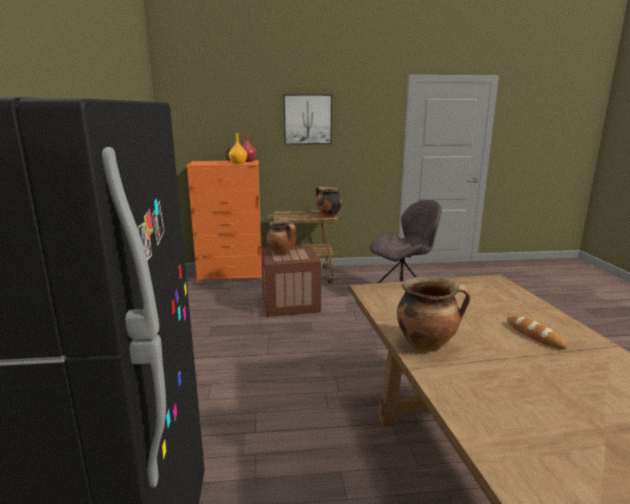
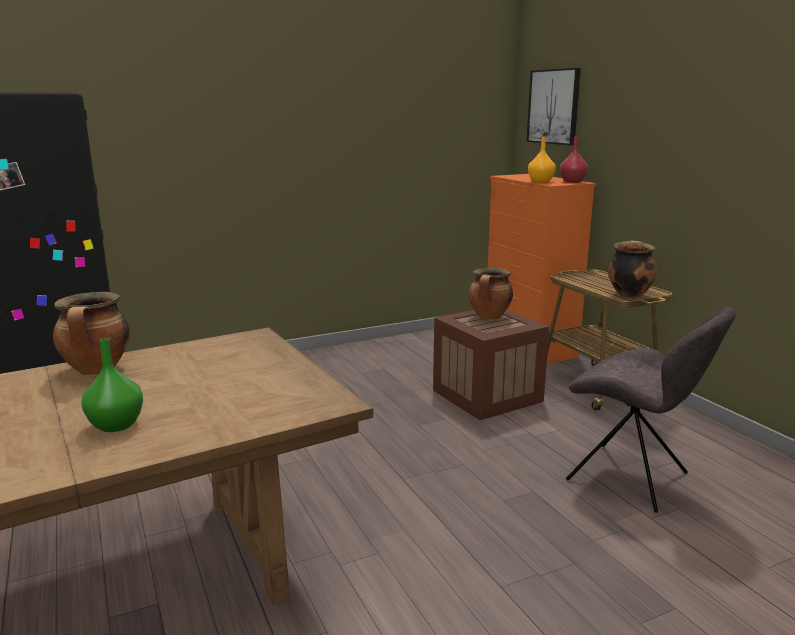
camera: 70 degrees right, 0 degrees up
(307, 119) = (669, 120): picture -> picture (554, 107)
(534, 335) = (116, 425): bread -> green vase

